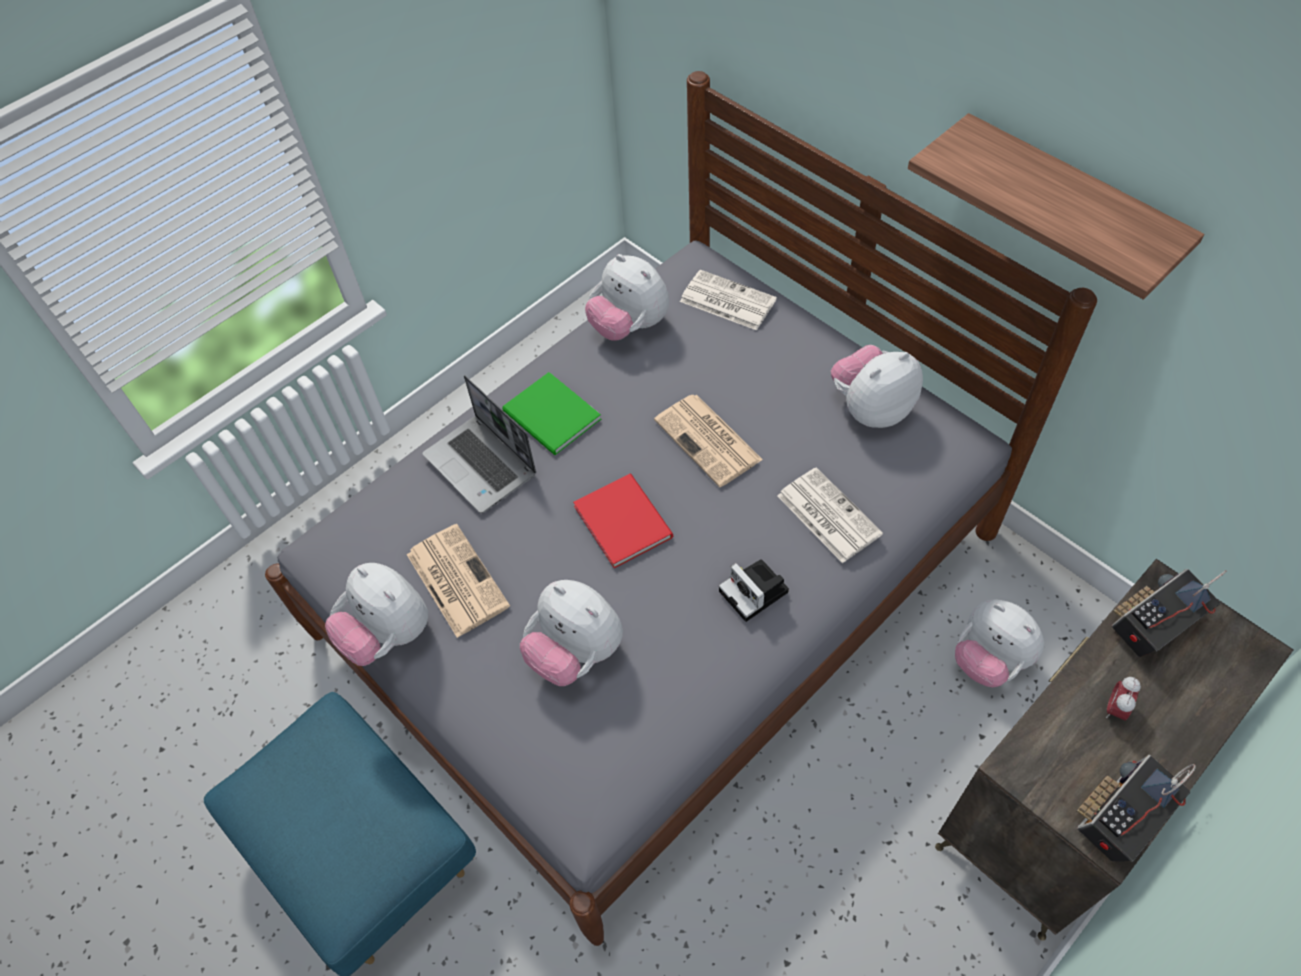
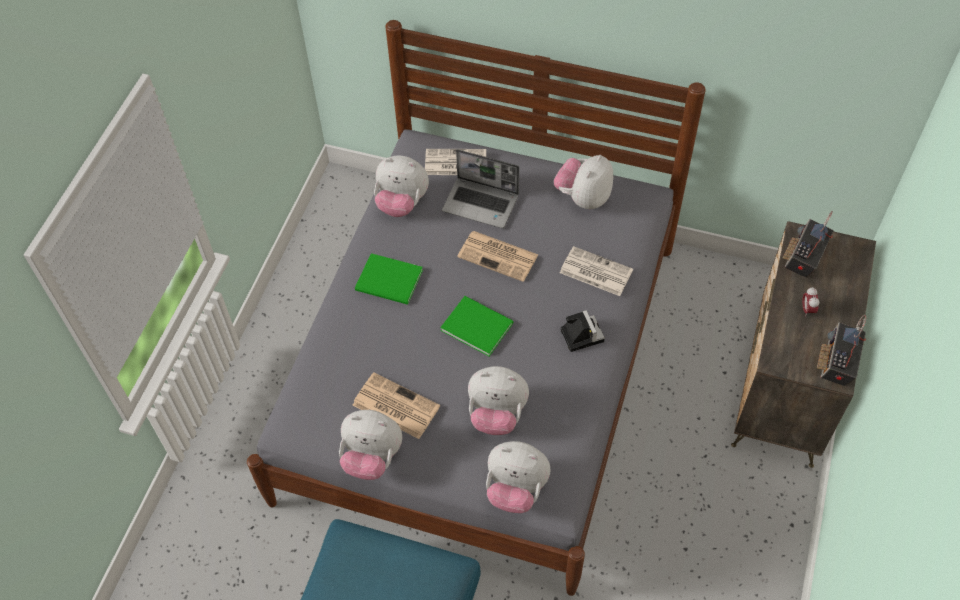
camera: 30 degrees left, 0 degrees up
(482, 465) = (364, 330): laptop -> laptop (481, 203)
(623, 518) = (476, 325): red book -> green book
(755, 593) = (581, 334): camera -> camera turned 135 degrees counterclockwise
(989, 659) = (706, 326): plush toy -> plush toy (516, 489)
(1068, 203) = (672, 38): shelf -> none

